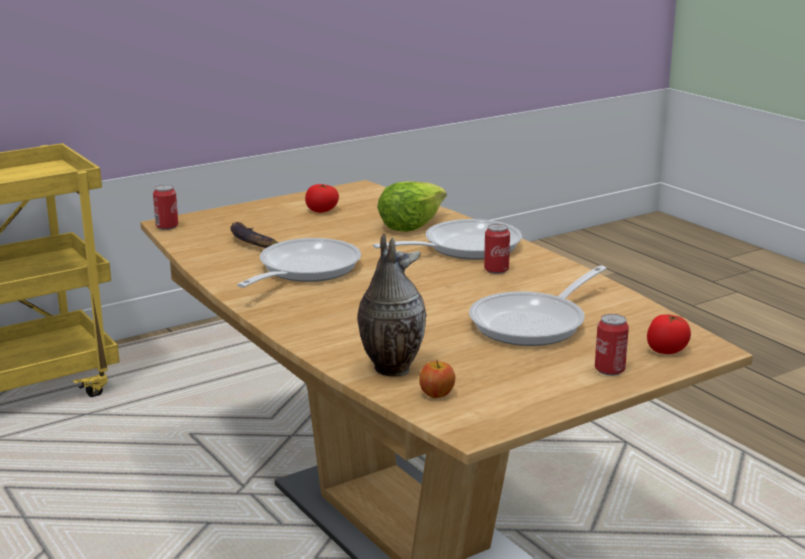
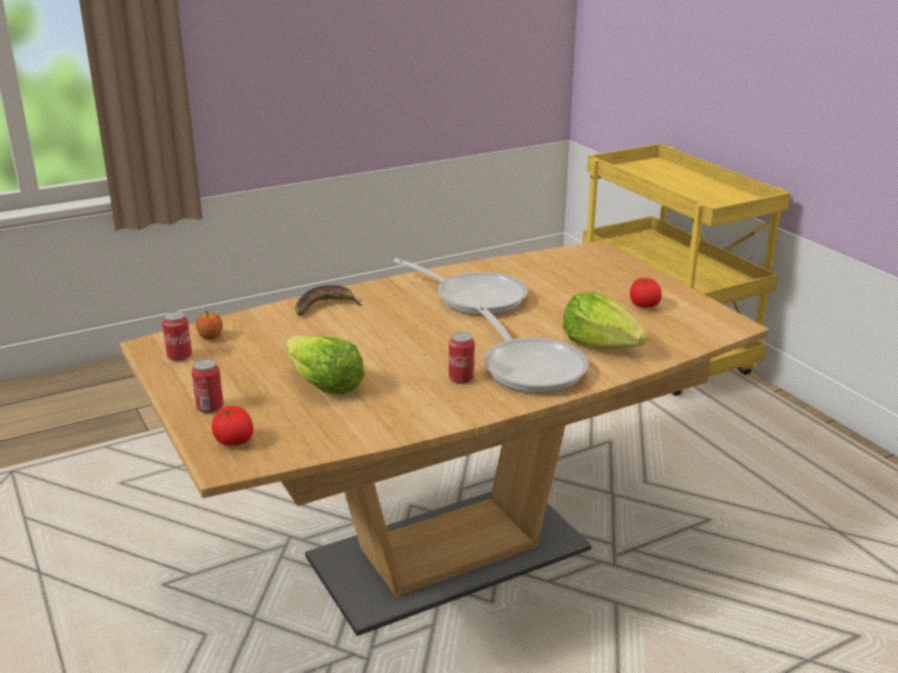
camera: 95 degrees right, 5 degrees up
(167, 227) = (587, 249): can -> can (179, 356)
(252, 241) = (549, 278): banana -> banana (325, 306)
(390, 368) = (262, 323): vase -> none
(534, 323) = (323, 385): frying pan -> lettuce

